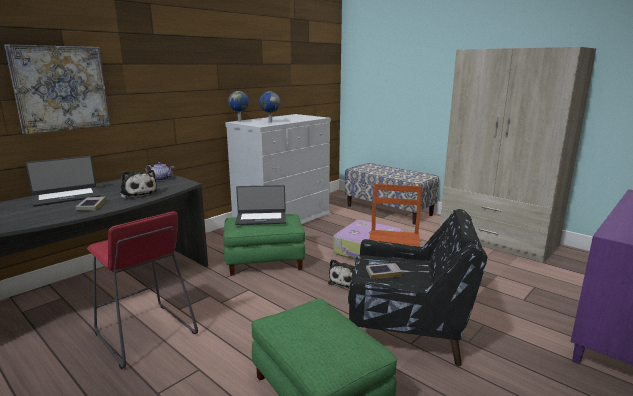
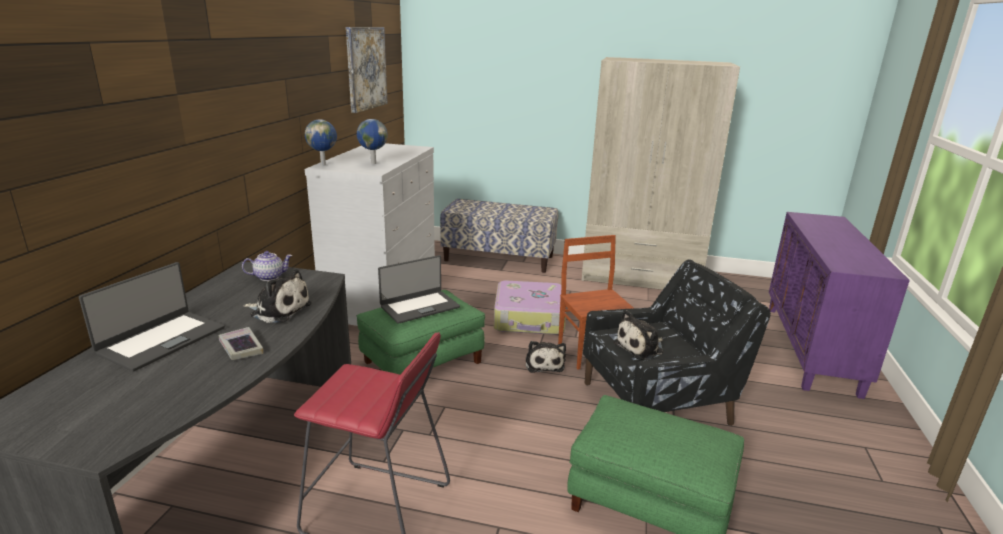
camera: 30 degrees left, 5 degrees up
(61, 88) = (102, 151): picture -> picture (366, 68)
(383, 273) = (641, 348): book -> plush toy

